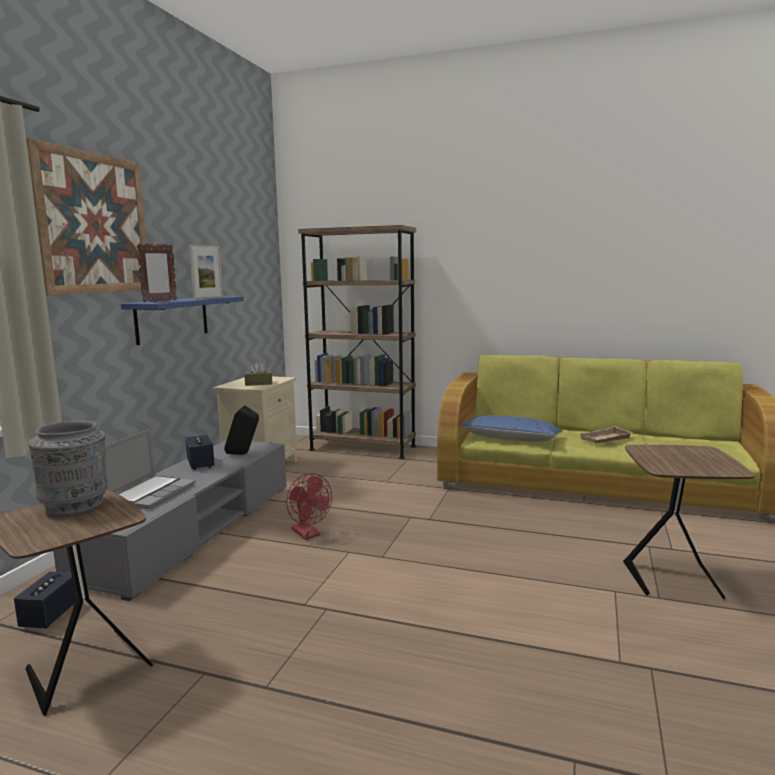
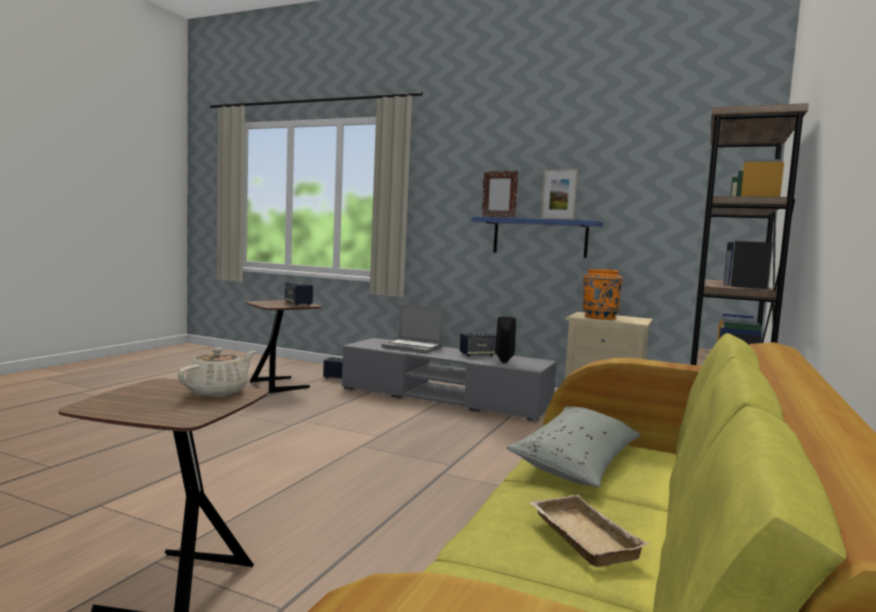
camera: 95 degrees right, 5 degrees down
(76, 506) = (298, 304): grey vase -> speaker
(93, 223) = (470, 160): picture -> none
(258, 383) = (599, 317): brown tissue box -> orange vase
(308, 534) = (421, 426): red fan -> none
(510, 439) = (577, 461): blue pillow -> grey pillow
(653, 452) = (218, 392): none -> beige teapot

